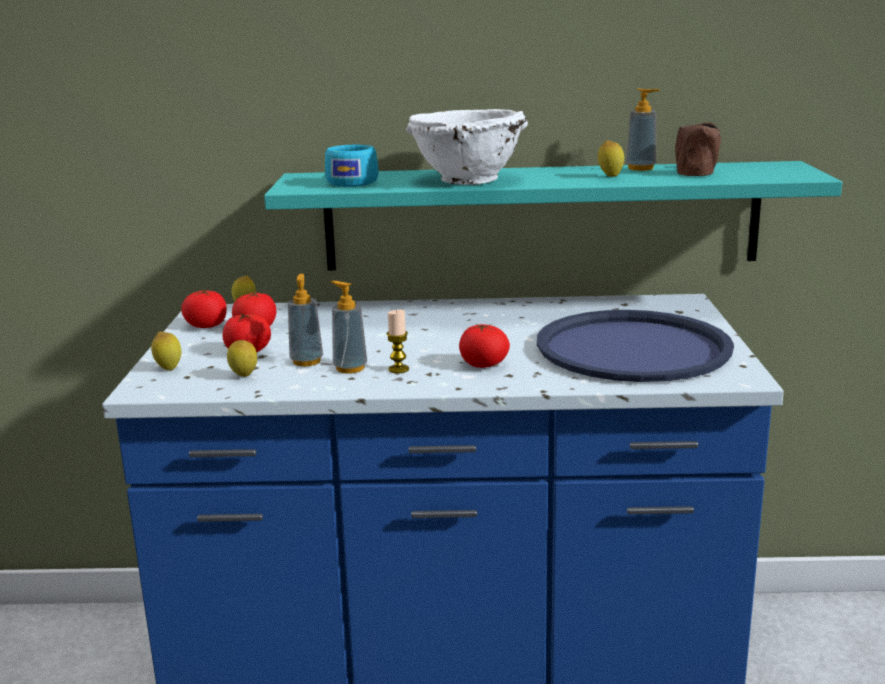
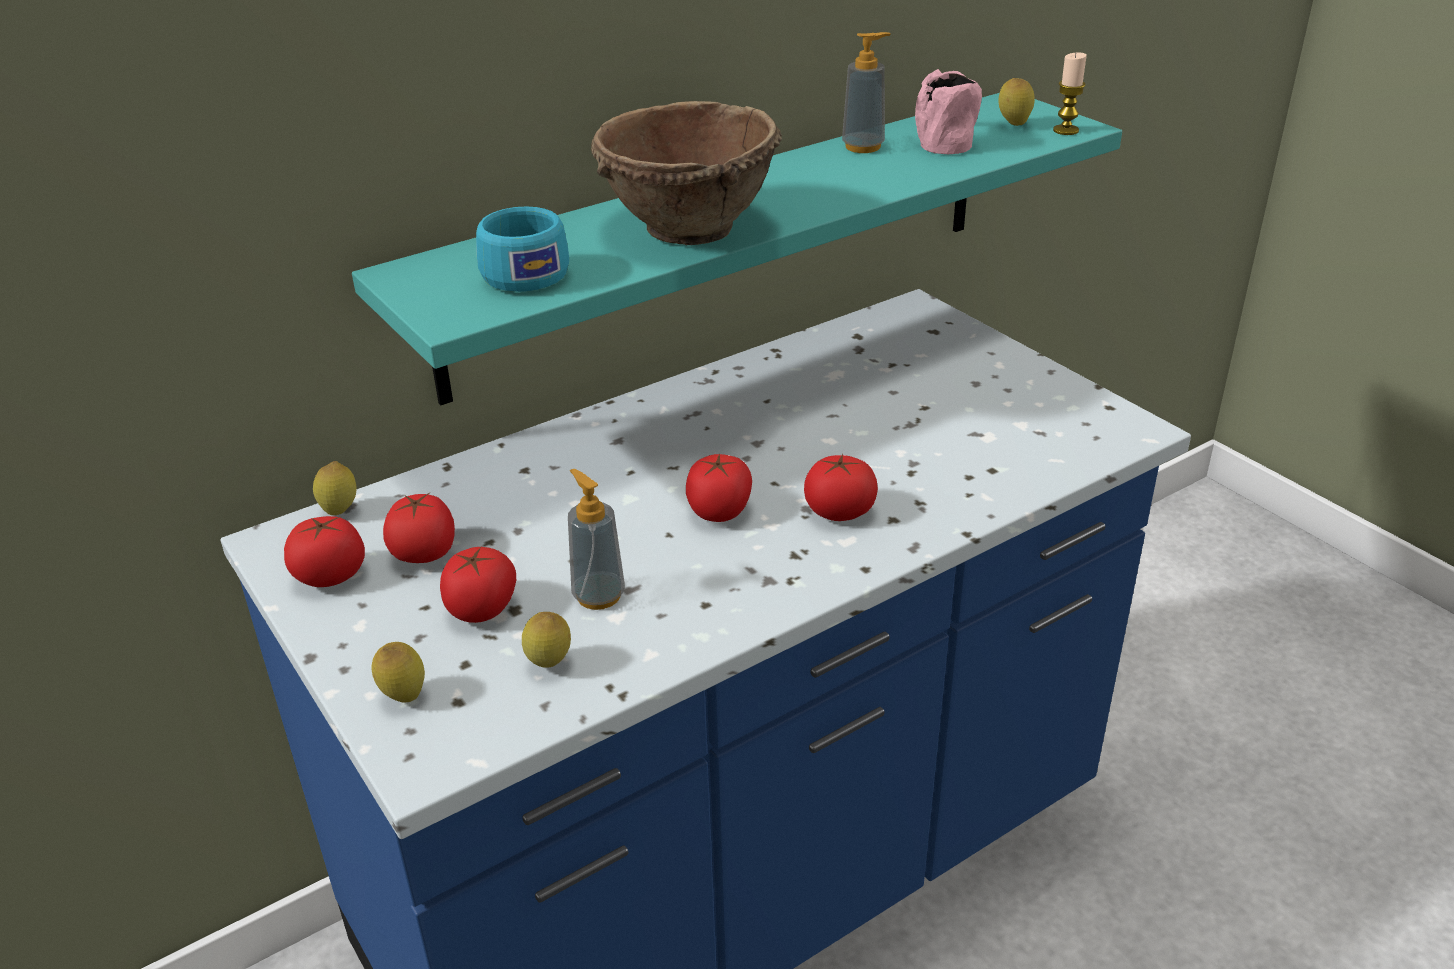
camera: 35 degrees left, 15 degrees up
(350, 368) = (679, 586): soap dispenser -> none
(398, 369) = (746, 562): candle -> candle (1065, 130)
(418, 349) = (719, 511): none -> tomato
(467, 180) = (688, 230): white bowl -> brown bowl
(610, 176) = (859, 176): lemon -> lemon (1013, 125)
(633, 348) = (967, 417): blue tray -> none
(696, 171) = (938, 140): brown mug -> pink mug

